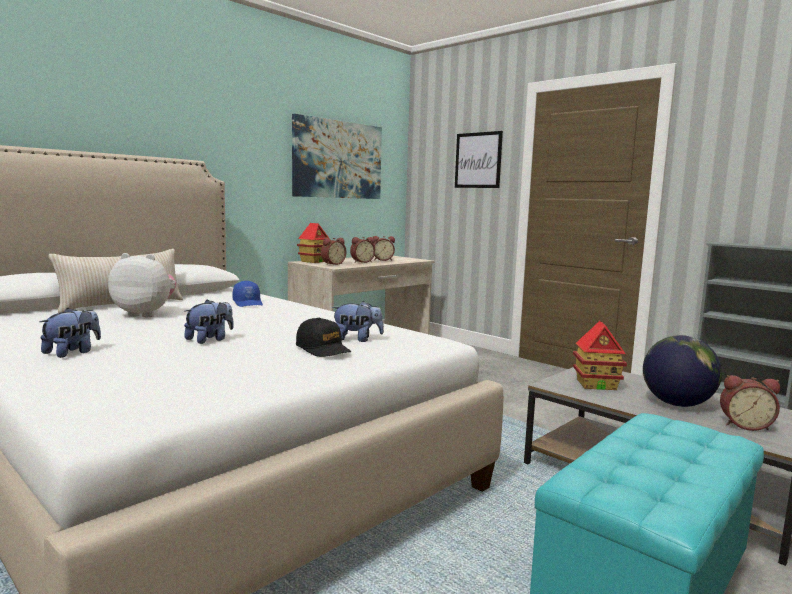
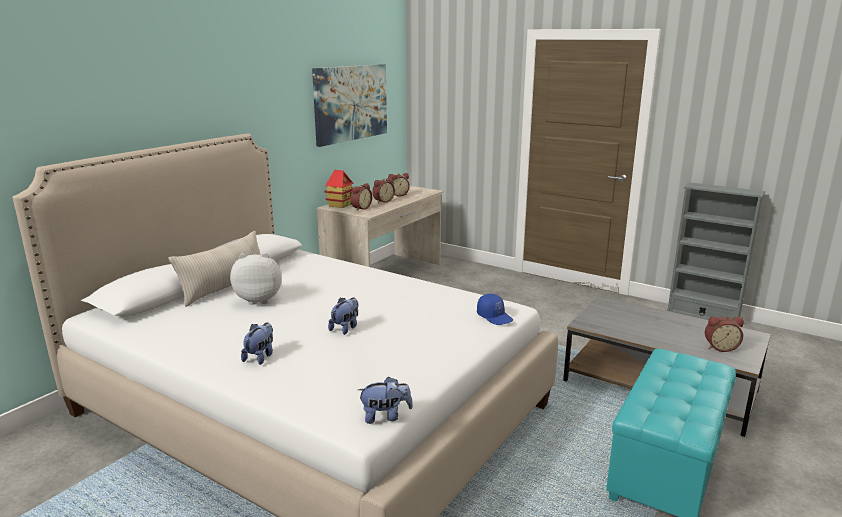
camera: 10 degrees left, 10 degrees up
(248, 303) = (328, 273): blue cap -> blue cap (495, 317)
(323, 349) = (437, 329): black cap -> none
(357, 339) = (451, 313): plush toy -> plush toy (385, 416)
(478, 160) = (480, 96): picture -> none
(596, 385) = (614, 319): toy house -> none
(677, 404) = (673, 332): globe -> none

